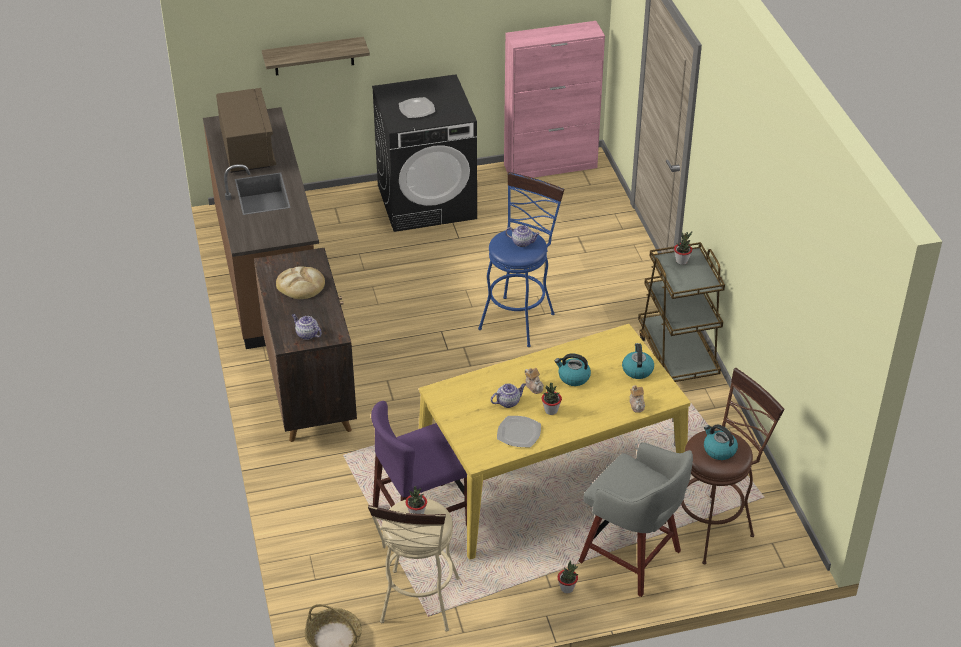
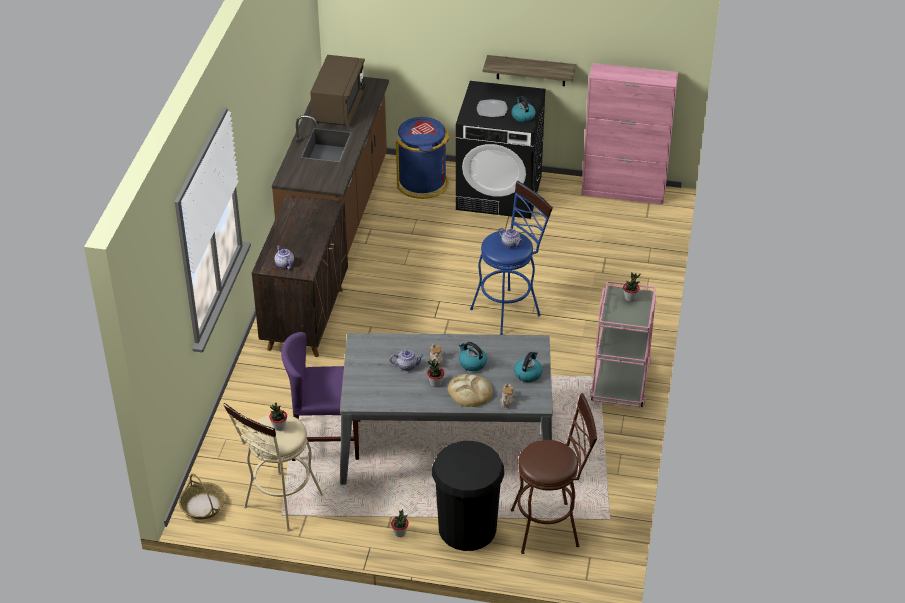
camera: 25 degrees right, 0 degrees up
(301, 285) = (306, 225): bread -> bread (470, 392)
(314, 56) = (423, 43): shelf -> shelf (531, 70)
(340, 214) = (423, 183): none -> blue trash can
(519, 433) = (398, 392): plate -> none
(550, 476) = (447, 443): yellow dining table -> grey dining table
(632, 558) = (467, 528): grey stool -> black trash can
(677, 354) = (620, 380): brown cart -> pink cart
(719, 450) = (547, 458): kettle -> kettle (522, 116)

